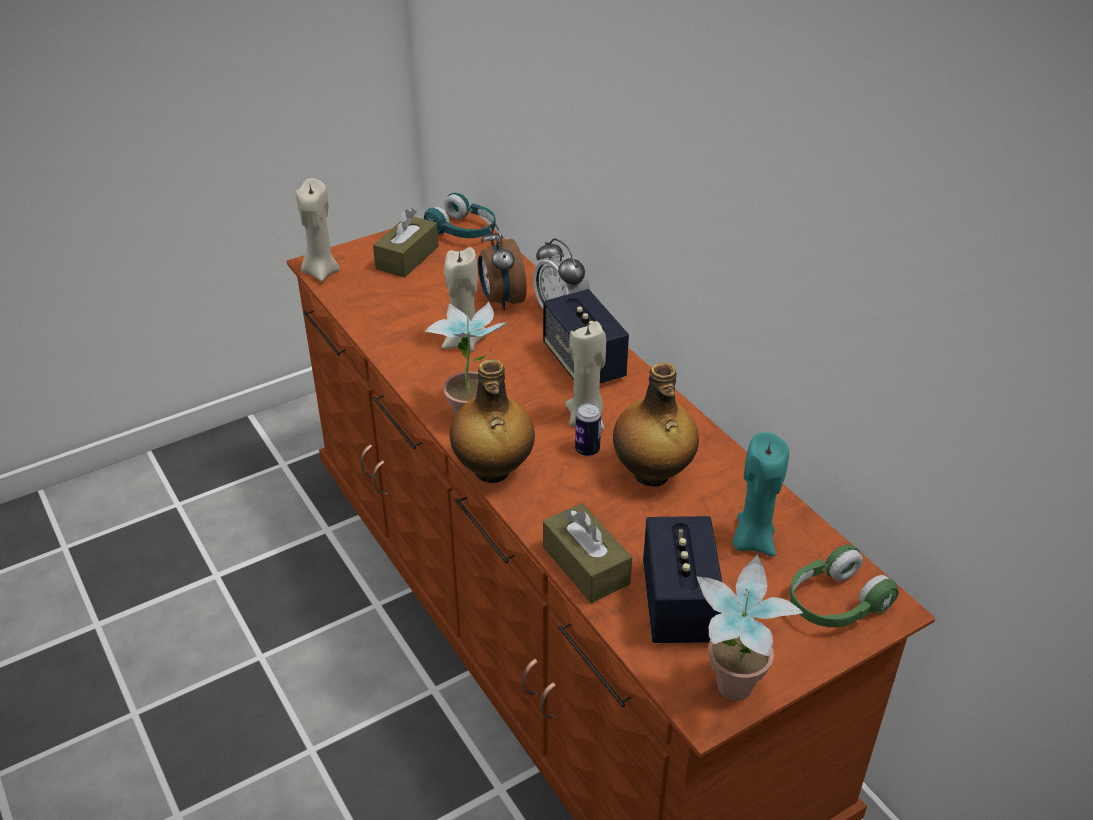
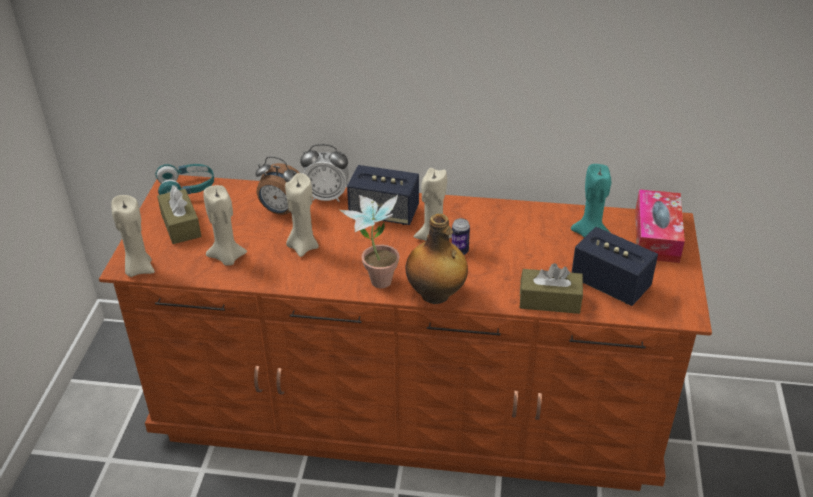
camera: 50 degrees left, 0 degrees up
(392, 308) = (227, 258): none -> beige candle
(652, 474) = (505, 240): bottle -> none
(731, 697) = (686, 302): potted plant -> none
(834, 603) = (656, 235): green headphones -> tissue box

